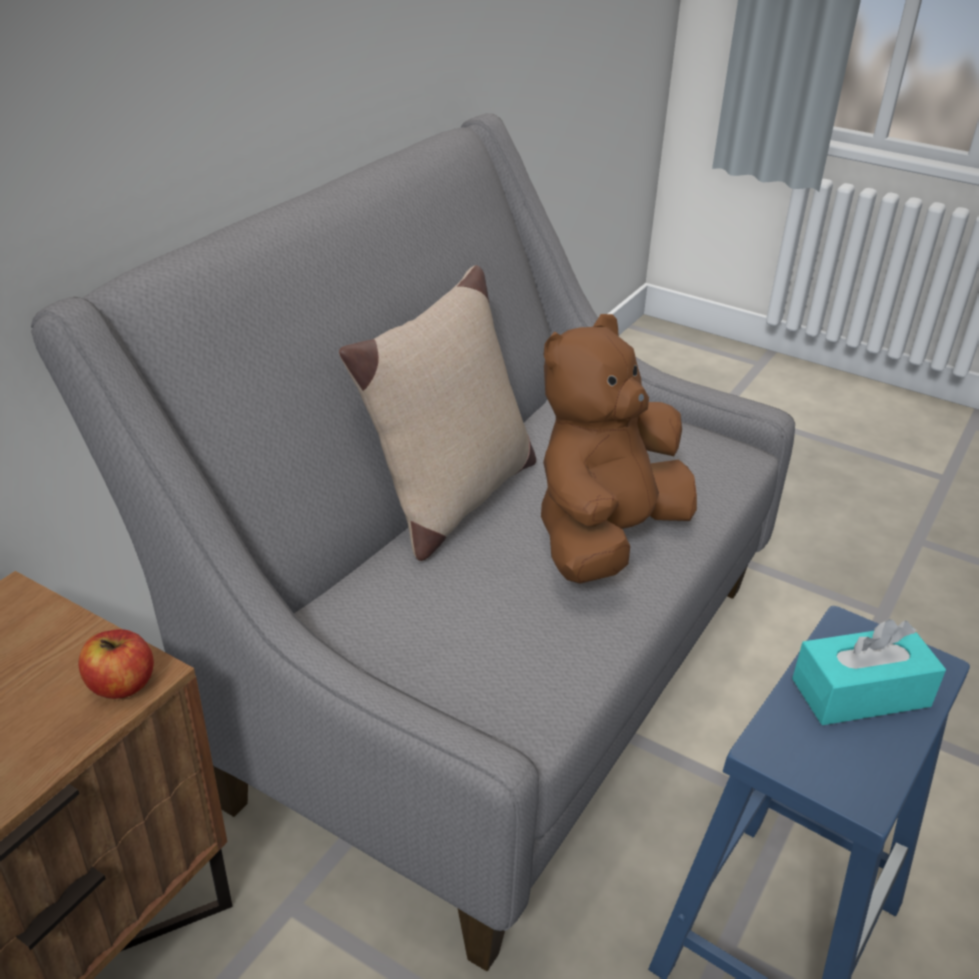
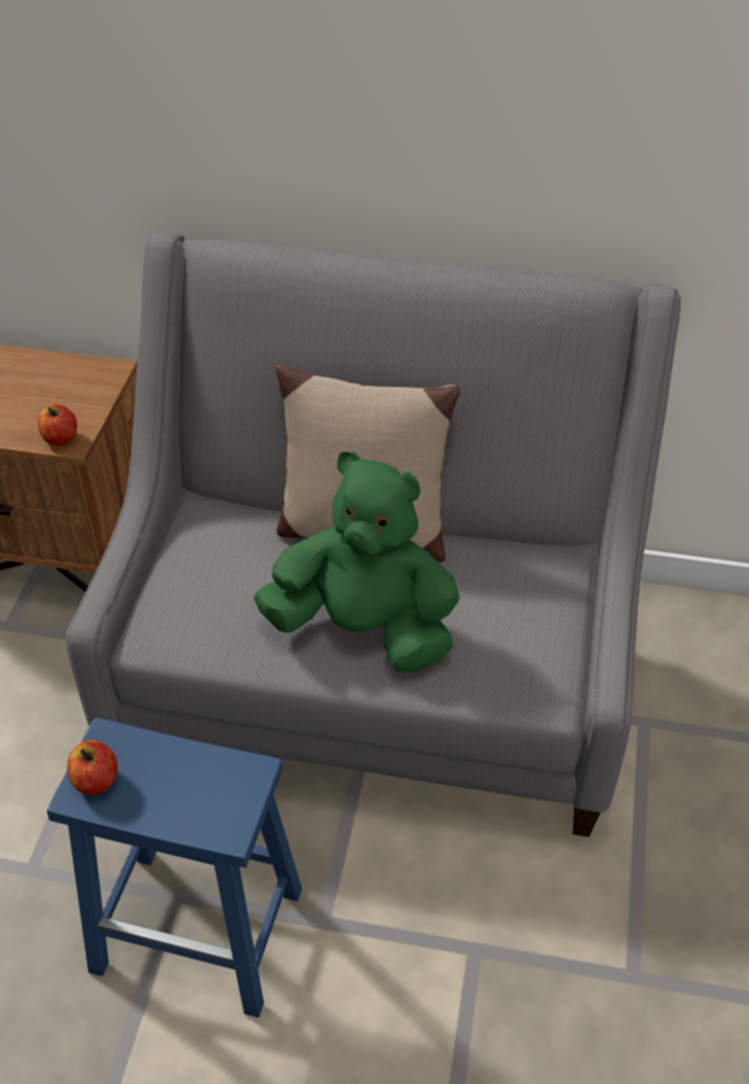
camera: 70 degrees right, 10 degrees up
(605, 537) = (364, 629): brown plush toy -> green plush toy
(841, 772) = (96, 780): none -> apple
(860, 693) = (181, 786): turquoise tissue box -> none

